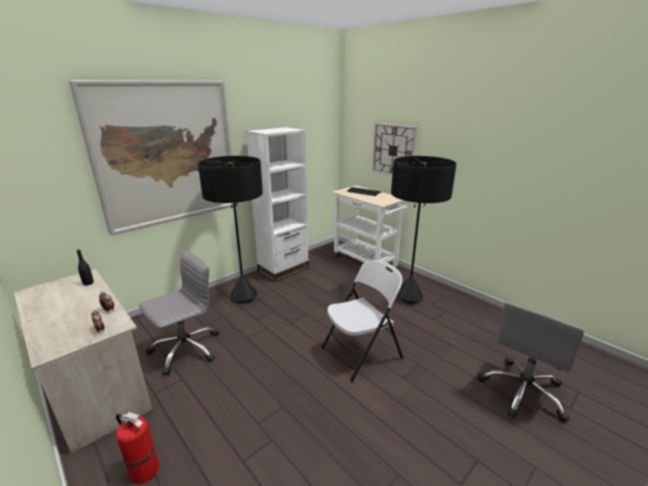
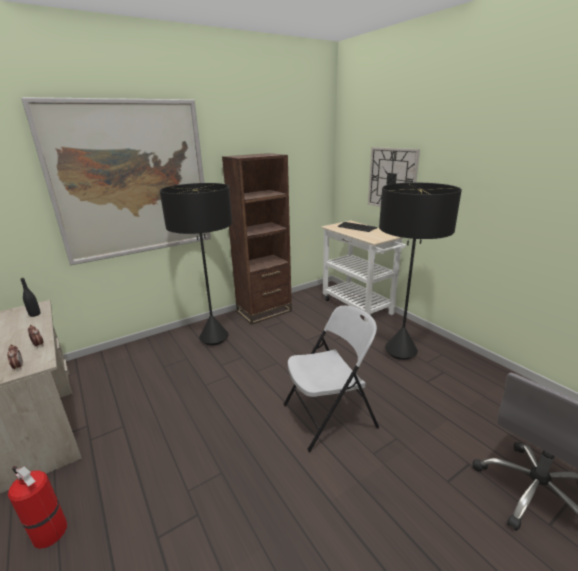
camera: 10 degrees right, 0 degrees up
(186, 349) = (138, 392): grey office chair -> none
(283, 270) = (264, 311): white bookcase -> brown bookcase

